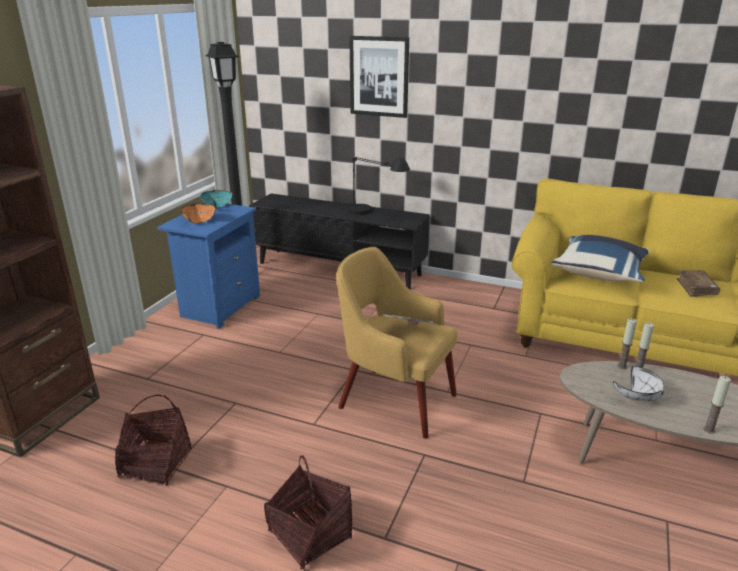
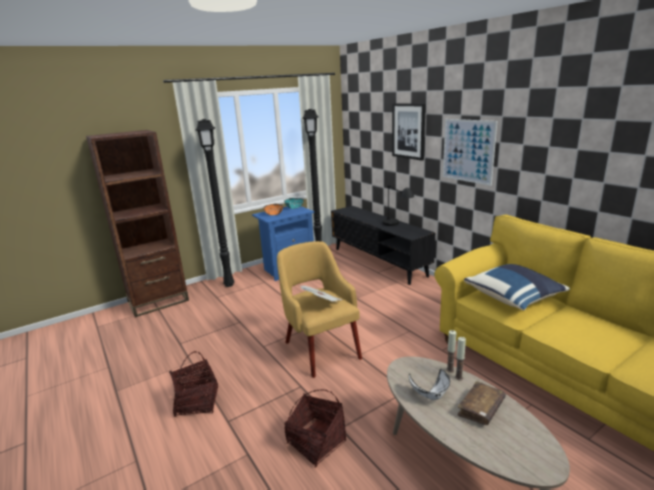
camera: 35 degrees right, 5 degrees down
(146, 353) = (230, 284): none -> black floor lamp
(155, 464) = (176, 339): basket -> basket (316, 442)
(480, 102) = (468, 151): none -> picture
(696, 288) = (597, 331): brown book -> brown book (481, 408)
(709, 430) = (456, 439): candle -> none

